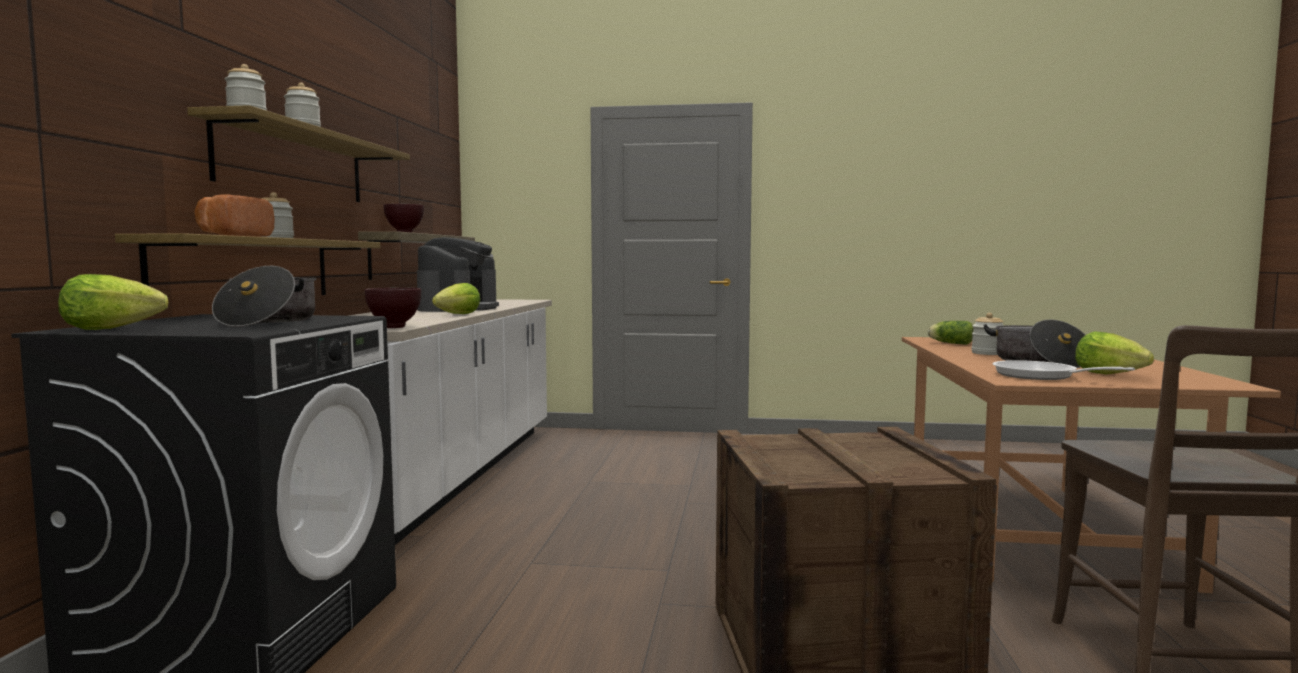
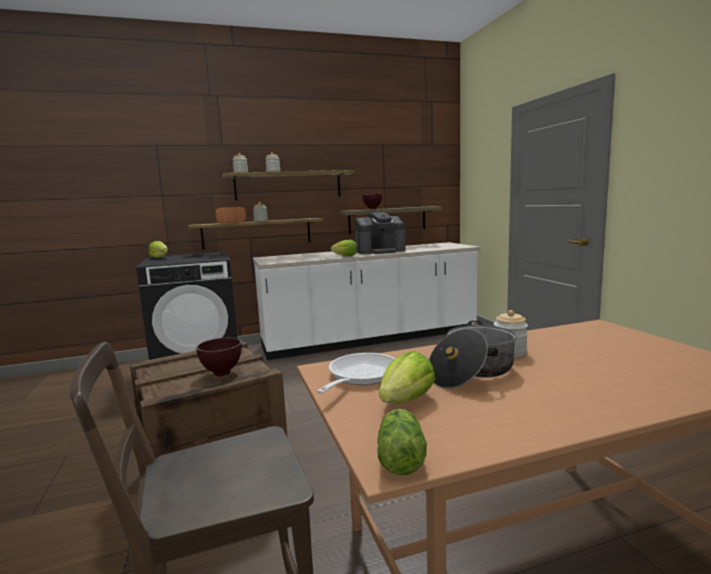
camera: 65 degrees right, 5 degrees up
(268, 321) = (193, 258): cooking pot -> none
(393, 327) = (270, 262): brown bowl -> brown bowl (221, 374)
(949, 343) = (572, 336): lettuce -> lettuce (401, 456)

